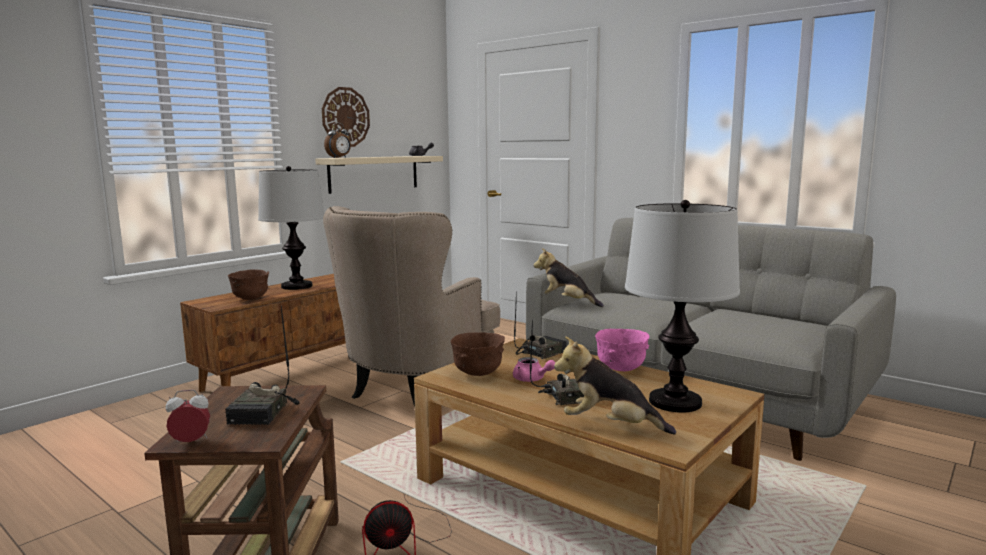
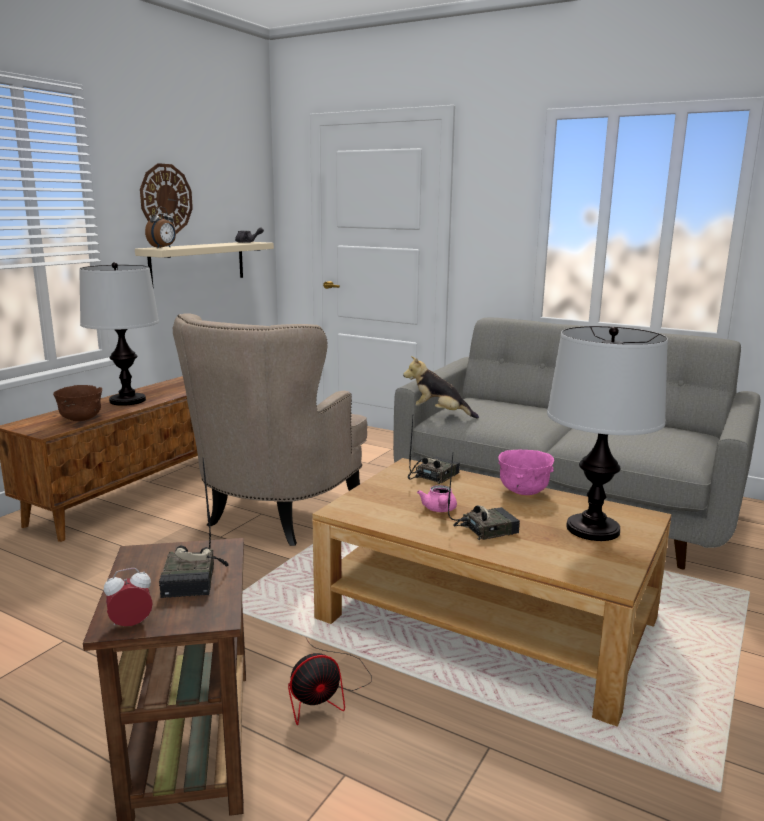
camera: 10 degrees left, 5 degrees up
(478, 374) = (379, 505): brown bowl -> none
(532, 380) = (439, 510): pink teapot -> pink teapot turned 60 degrees clockwise
(610, 426) = (543, 562): plush toy -> none

